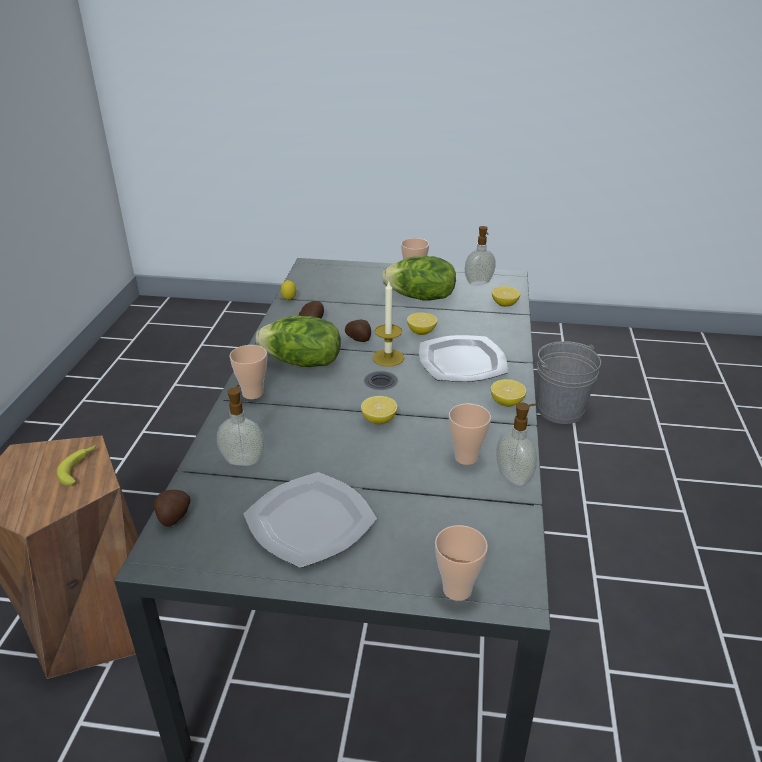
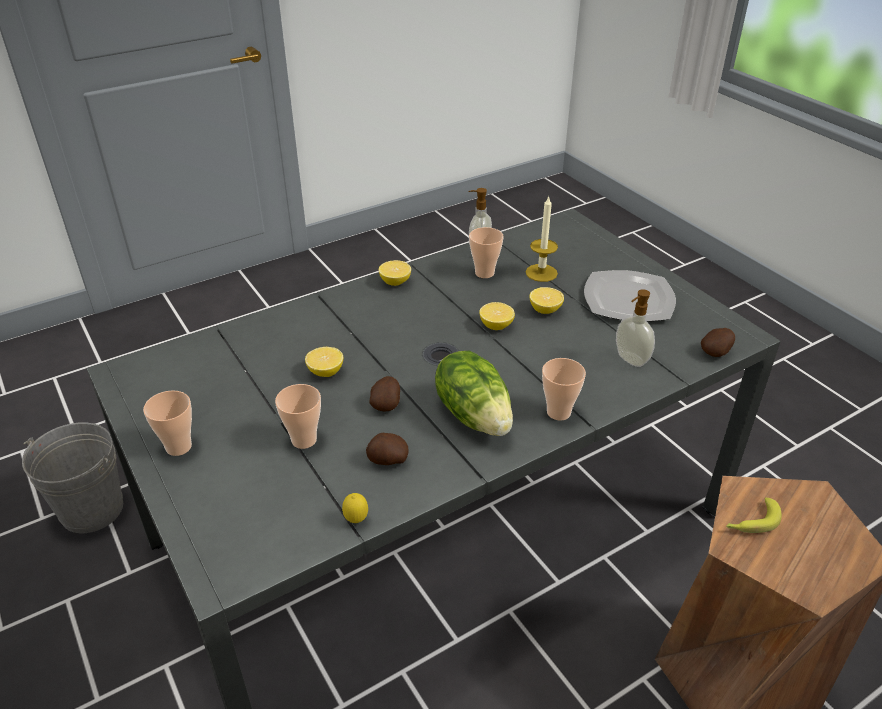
camera: 130 degrees left, 5 degrees up
(388, 358) = (400, 367): candle -> candle (541, 273)
(421, 297) = (240, 411): lettuce -> none
(457, 589) = (591, 236): cup -> cup (304, 440)
(462, 361) = (356, 325): plate -> none
(479, 283) = (157, 386): soap dispenser -> none
(504, 304) = (205, 347): lemon -> lemon (545, 310)

